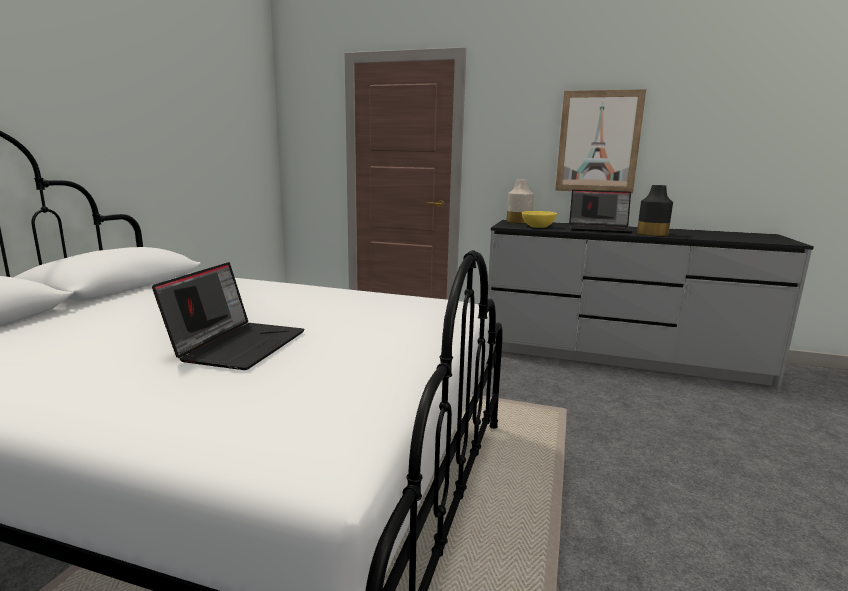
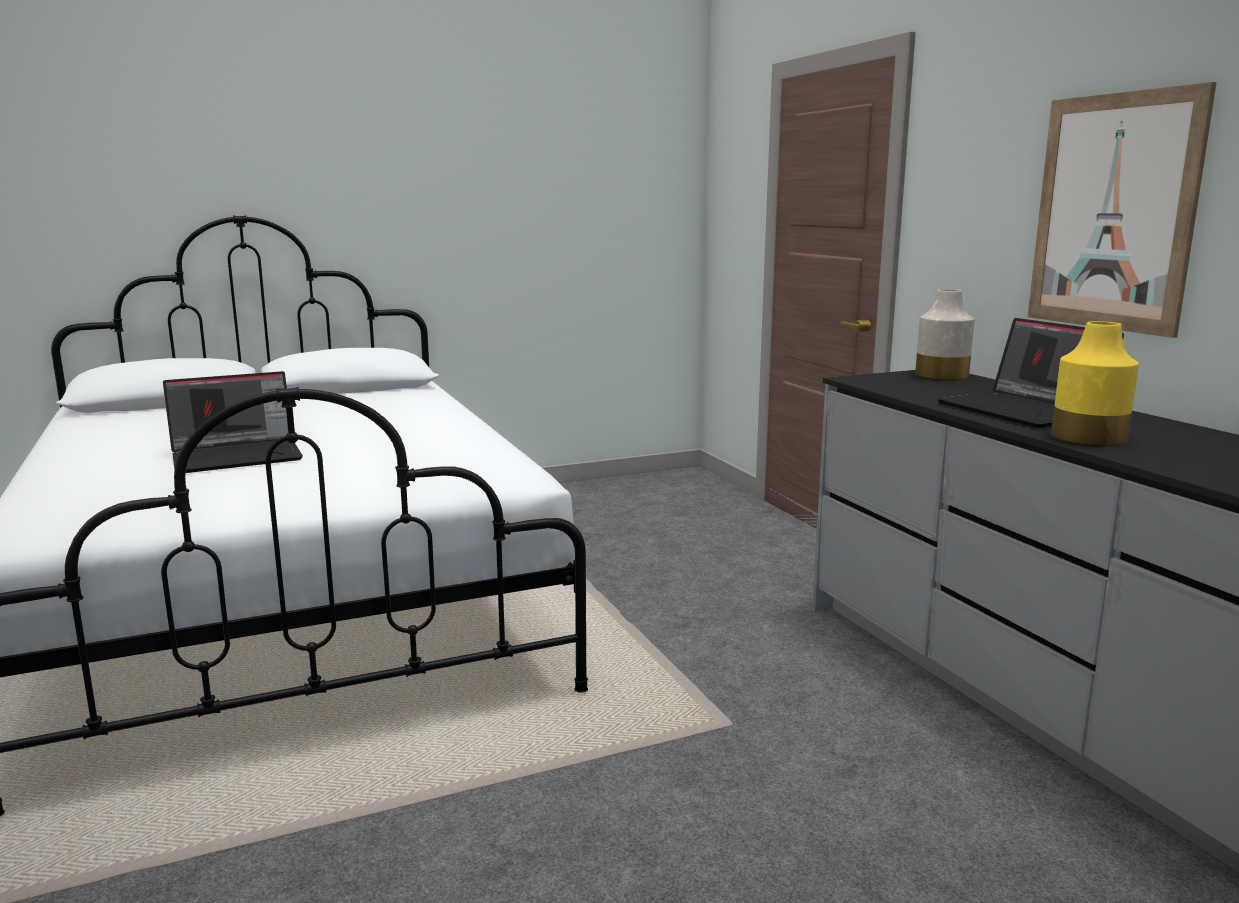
camera: 50 degrees right, 0 degrees up
(538, 227) = (915, 388): yellow bowl -> none
(651, 234) = (1087, 437): black vase -> yellow vase

